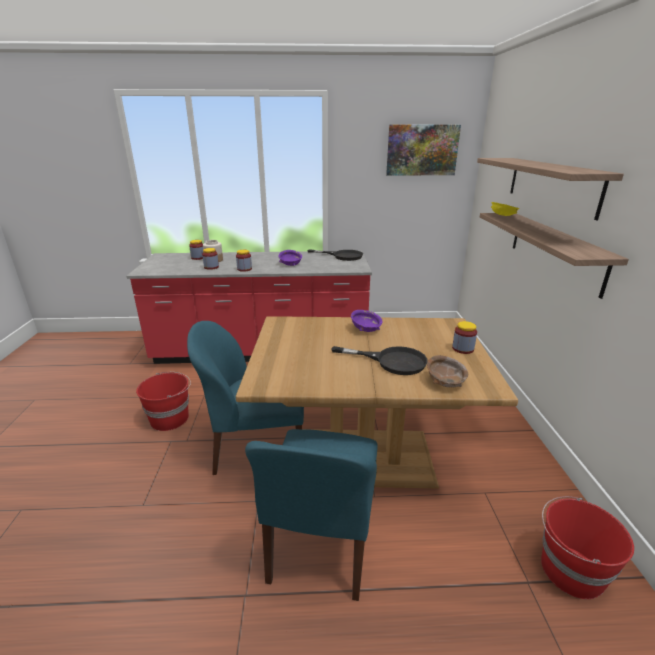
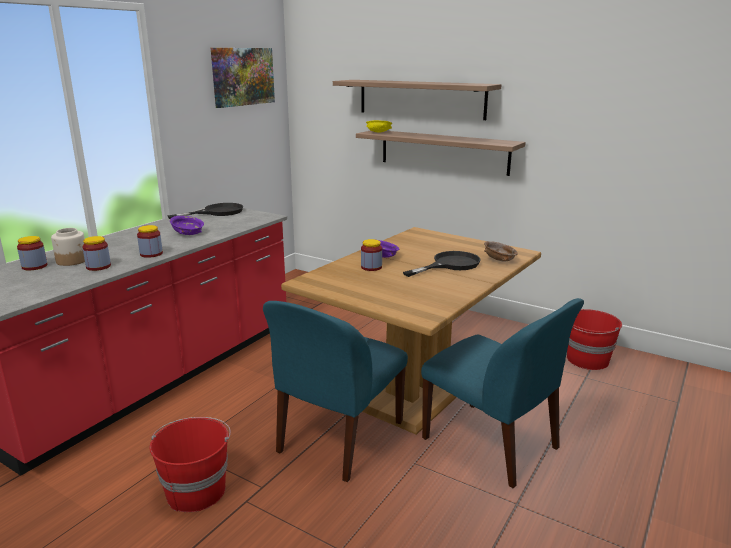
camera: 55 degrees left, 5 degrees down
(463, 349) = (461, 242): jar -> jar (371, 267)

